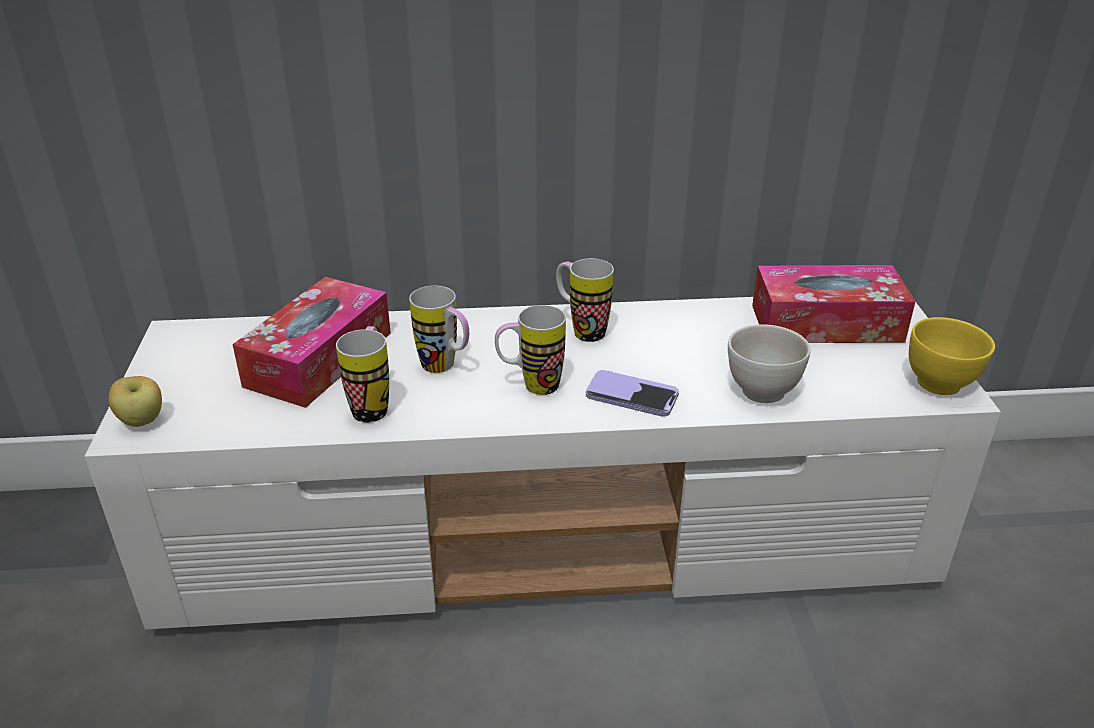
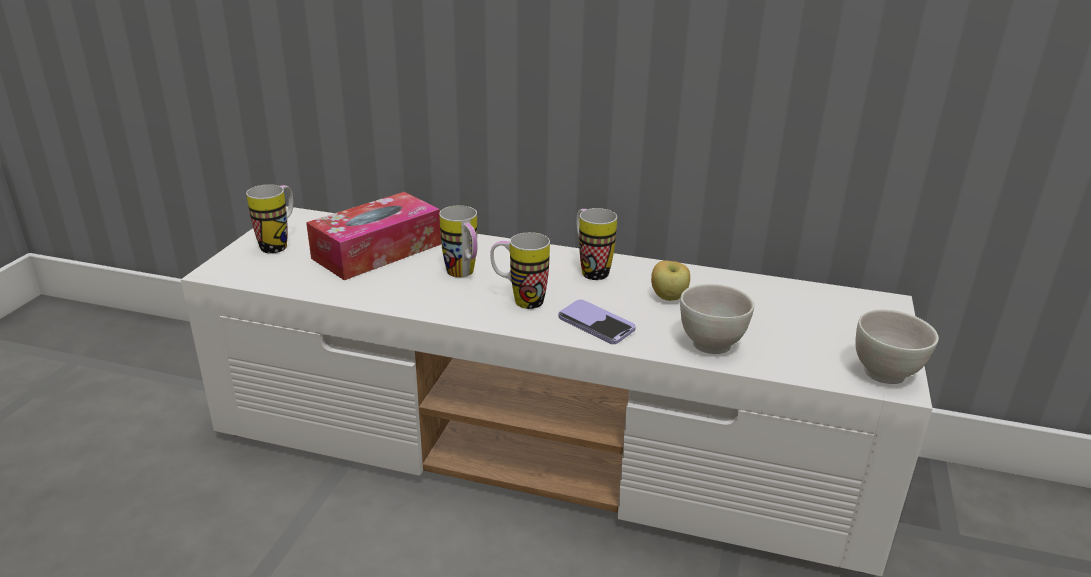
camera: 20 degrees right, 5 degrees down
(142, 421) = (231, 266): apple -> apple (669, 298)
(372, 405) = (392, 288): mug -> mug (279, 244)
(826, 323) = (811, 306): tissue box -> none
(940, 384) = (886, 374): yellow bowl -> white bowl

